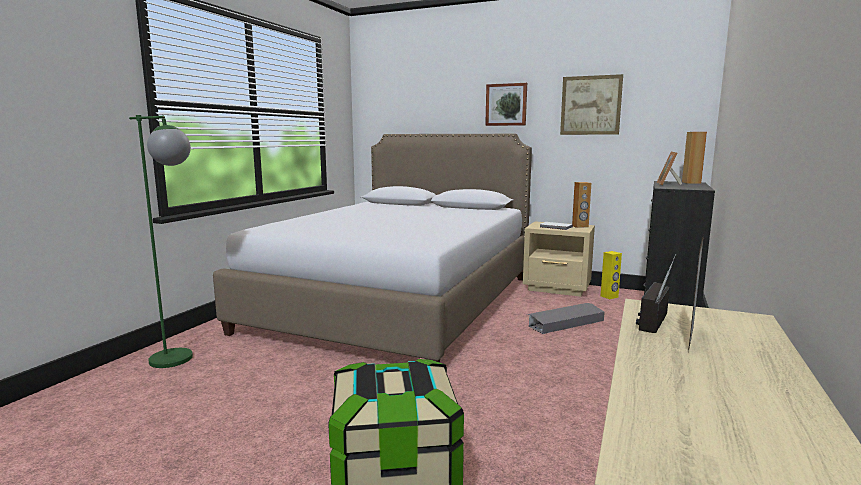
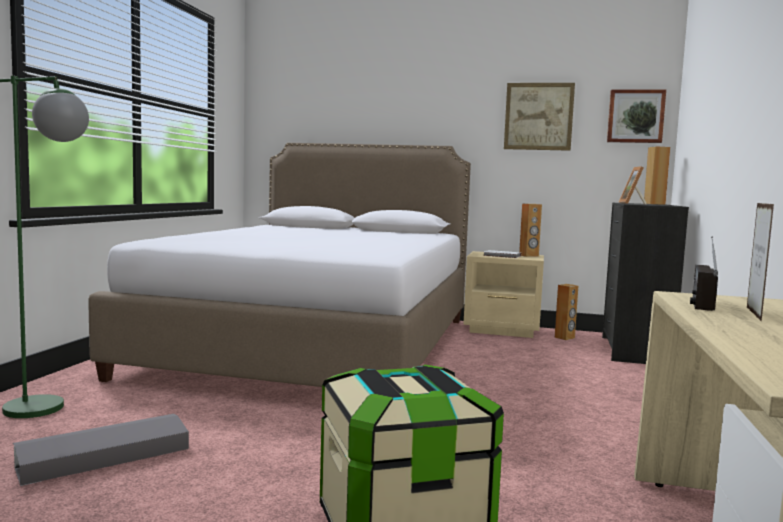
camera: 10 degrees left, 5 degrees down
(506, 104) = (440, 112): picture -> picture (635, 116)
(565, 323) = (526, 363): grey storage box -> grey storage box (104, 457)
(609, 296) = (564, 338): yellow speaker -> brown speaker

